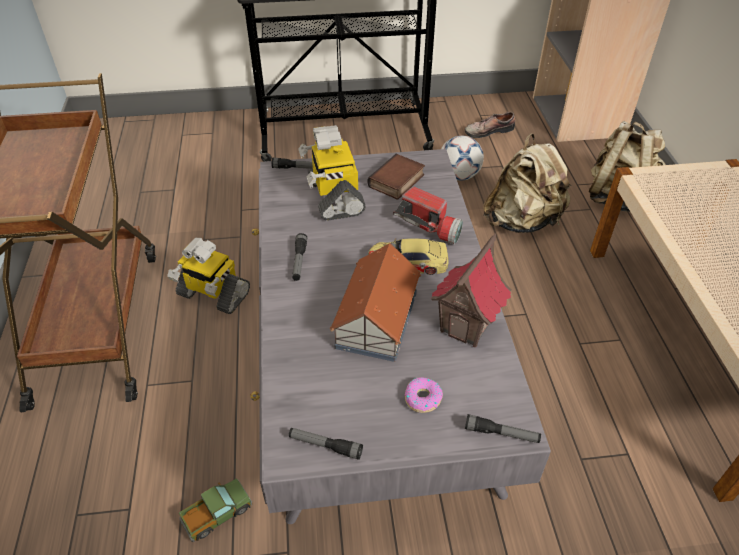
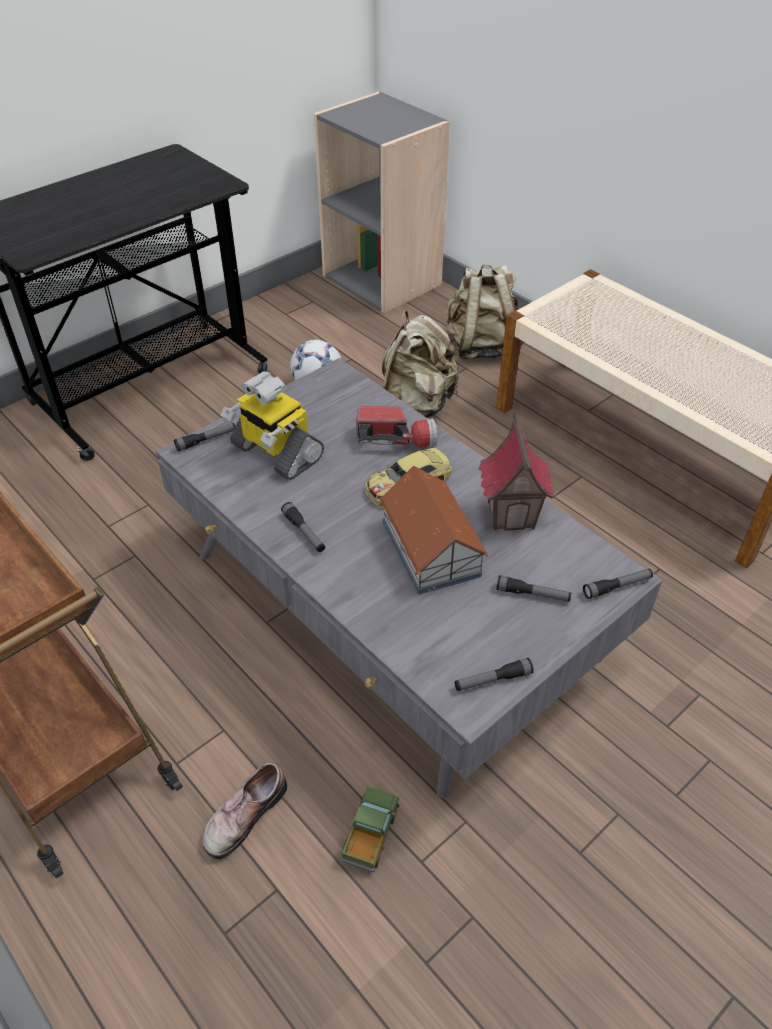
camera: 35 degrees left, 0 degrees up
(213, 294) = (162, 632): toy robot -> none
(397, 182) = (324, 410): book -> none
(422, 398) = (533, 594): donut -> flashlight
(488, 130) = (307, 327): shoe -> shoe (243, 814)

